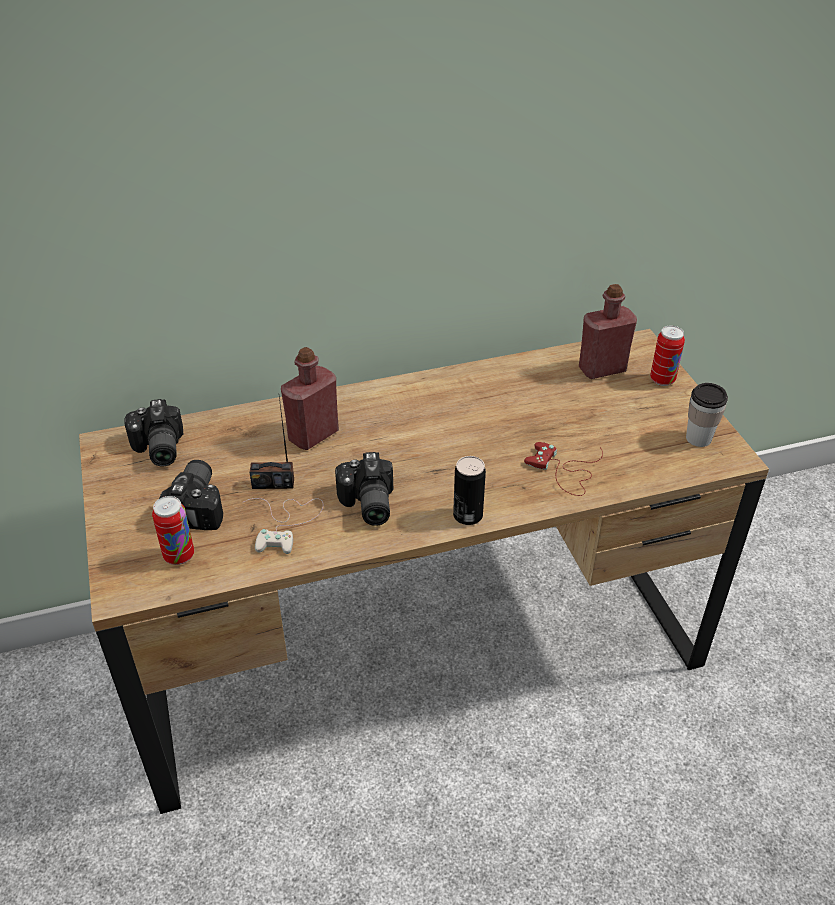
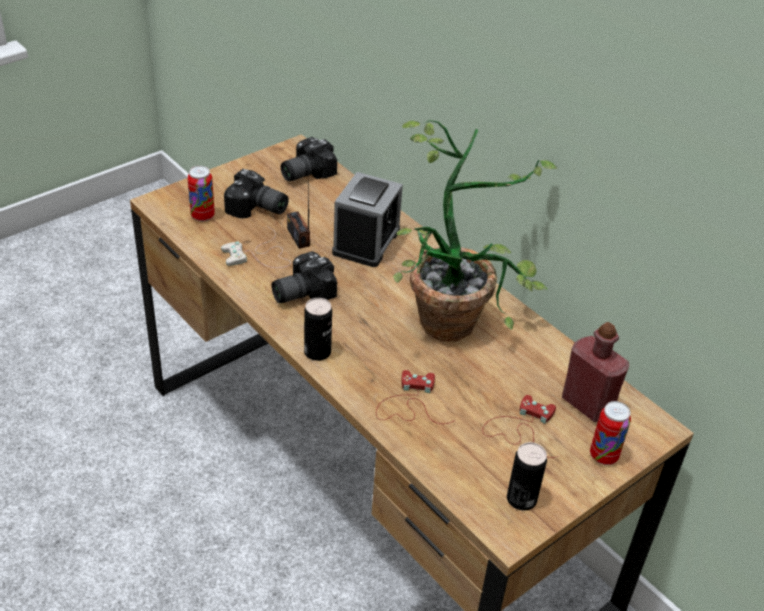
camera: 65 degrees right, 0 degrees up
(199, 505) = (257, 209): camera -> camera turned 45 degrees clockwise
(313, 435) = (366, 242): red bottle -> alarm clock
(458, 407) = (457, 315): none -> potted plant
(617, 413) = (521, 428): none -> red game controller
(698, 438) = (521, 499): cup -> can

